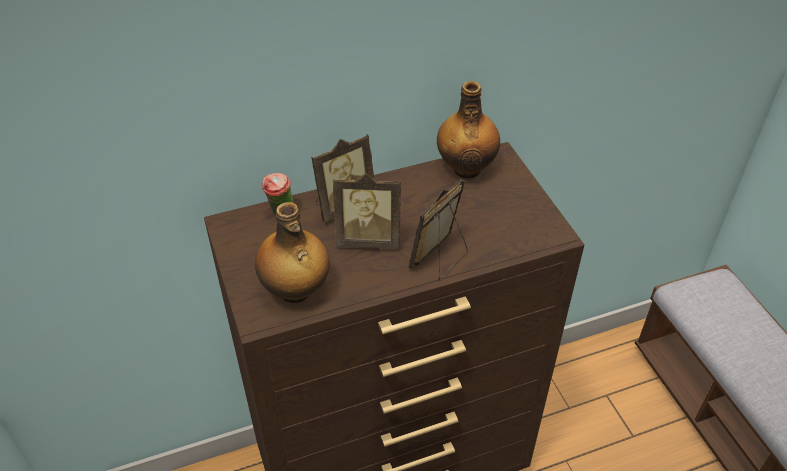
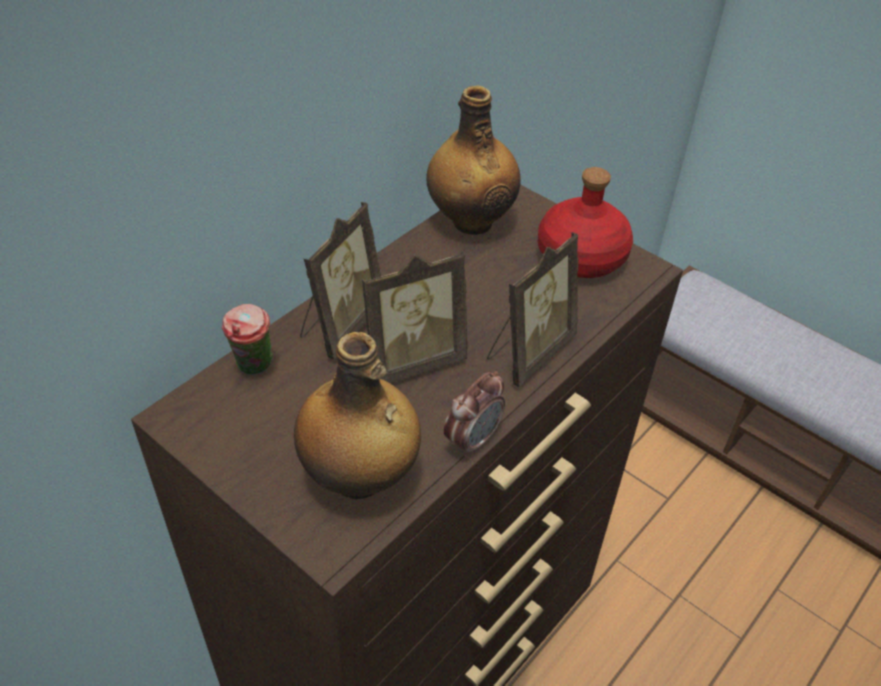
camera: 30 degrees left, 0 degrees up
(370, 295) = (472, 440): none -> alarm clock
(440, 259) = (528, 352): picture frame -> picture frame turned 150 degrees counterclockwise
(520, 213) = (580, 255): none -> red bottle

